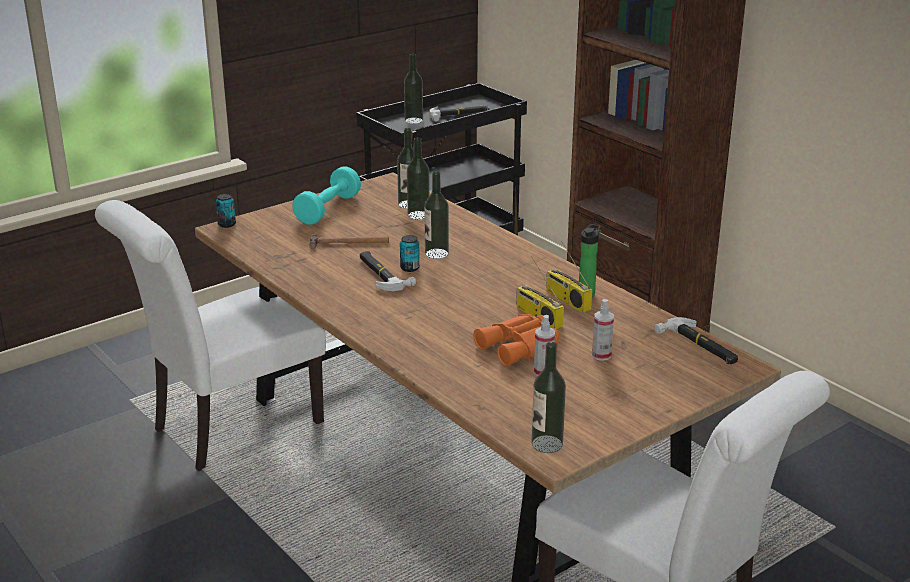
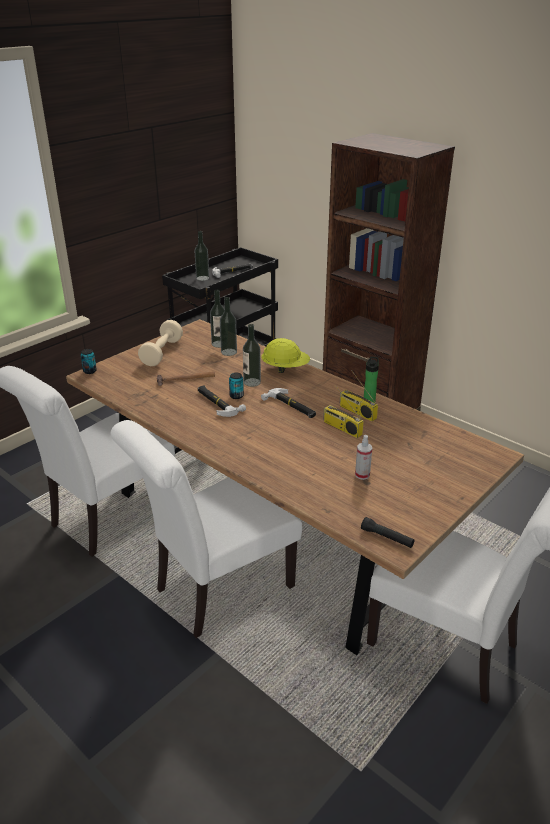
camera: 10 degrees left, 5 degrees up
(328, 209) = (162, 353): turquoise dumbbell -> beige dumbbell
(352, 529) = (217, 591): none -> white chair
(488, 241) = (285, 369): none -> yellow hard hat
(520, 347) = (338, 455): orange binoculars -> none
(547, 444) = (387, 538): bottle -> black flashlight
(601, 355) = (398, 456): spray bottle -> none
(699, 345) = (462, 440): hammer -> hammer (291, 406)

